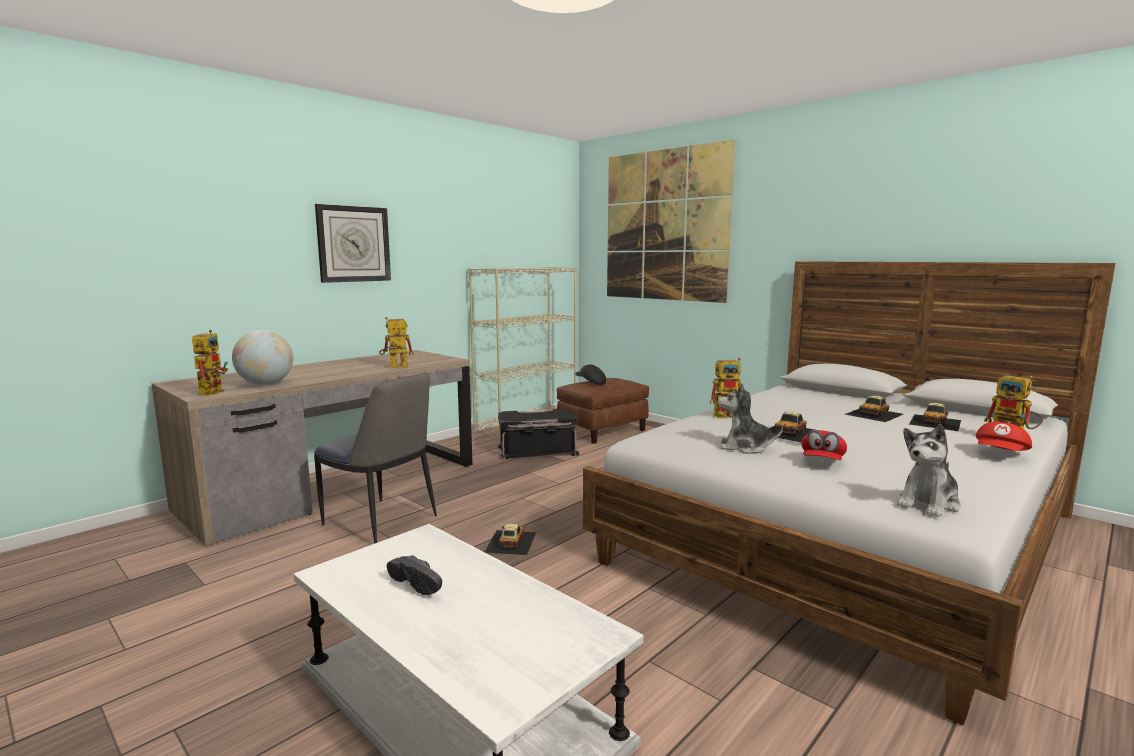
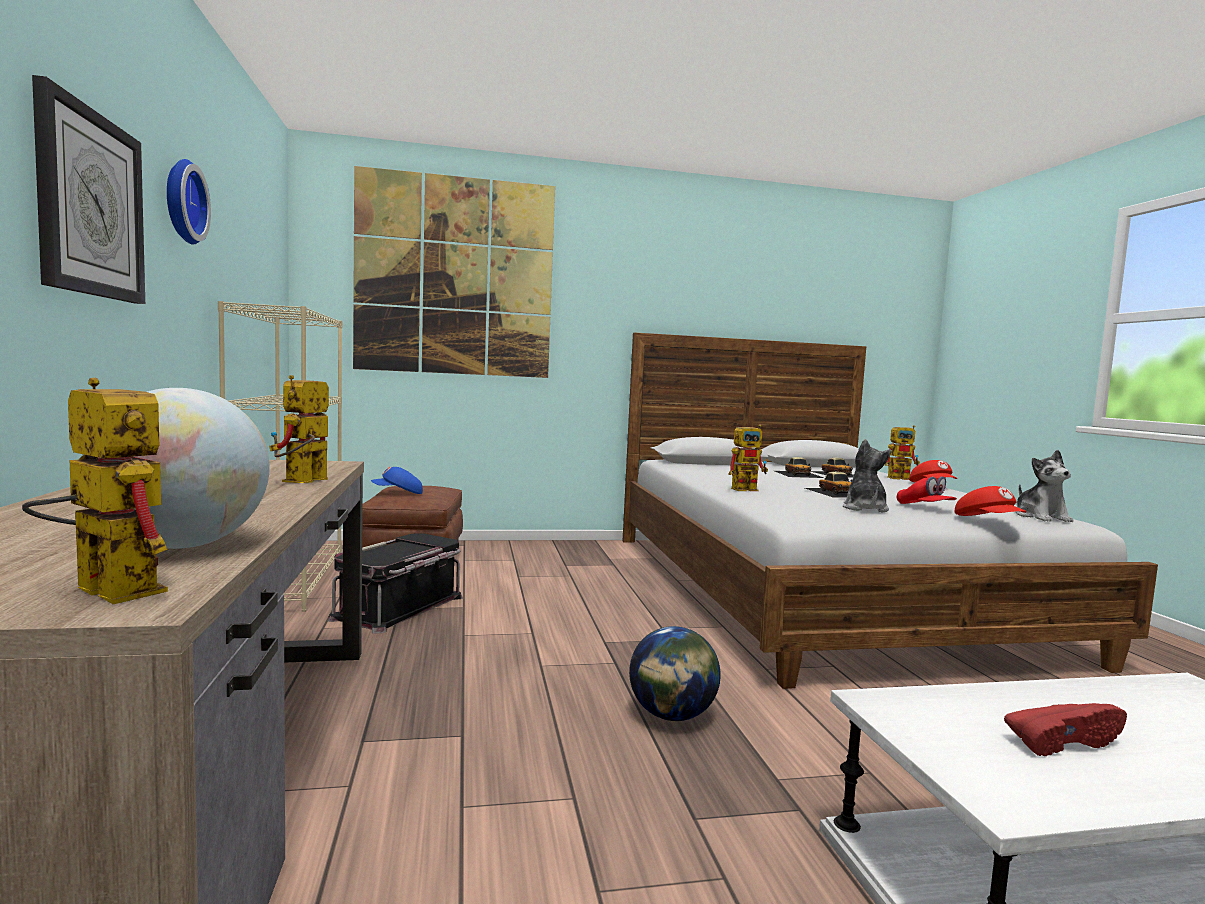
camera: 55 degrees left, 5 degrees down
(382, 522) = (456, 790): chair -> none
(420, 583) = (1060, 741): black shoe -> red shoe
(432, 224) = (180, 201): none -> wall clock
(510, 542) = (672, 715): toy car -> globe
(590, 382) = (398, 493): black cap -> blue cap
(729, 415) = (748, 489): toy robot -> toy robot turned 45 degrees clockwise
(745, 447) = (864, 508): plush toy -> plush toy turned 135 degrees clockwise
(811, 485) = (988, 521): none -> red cap

